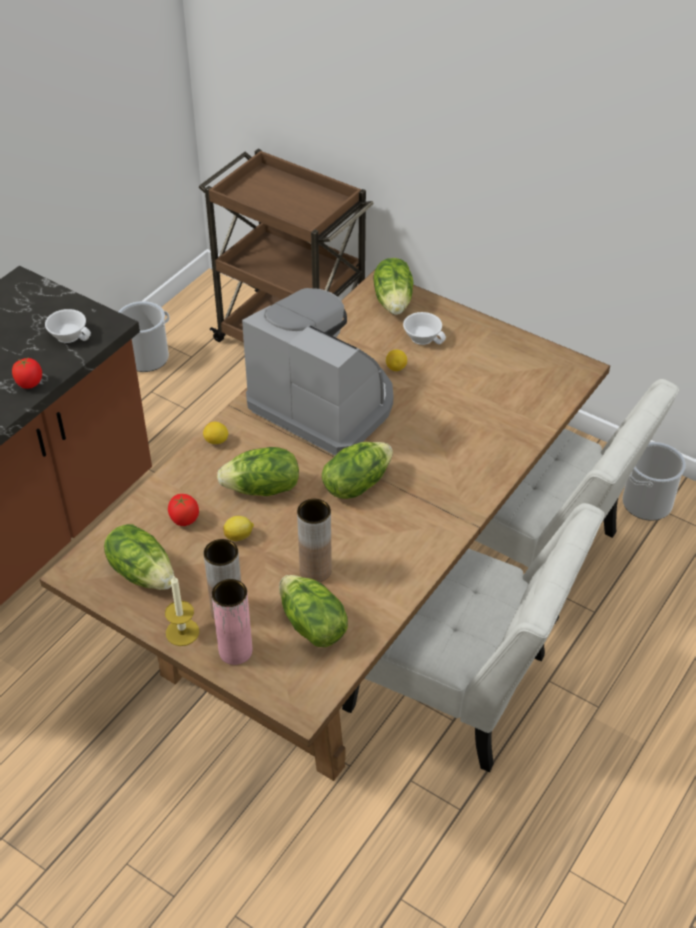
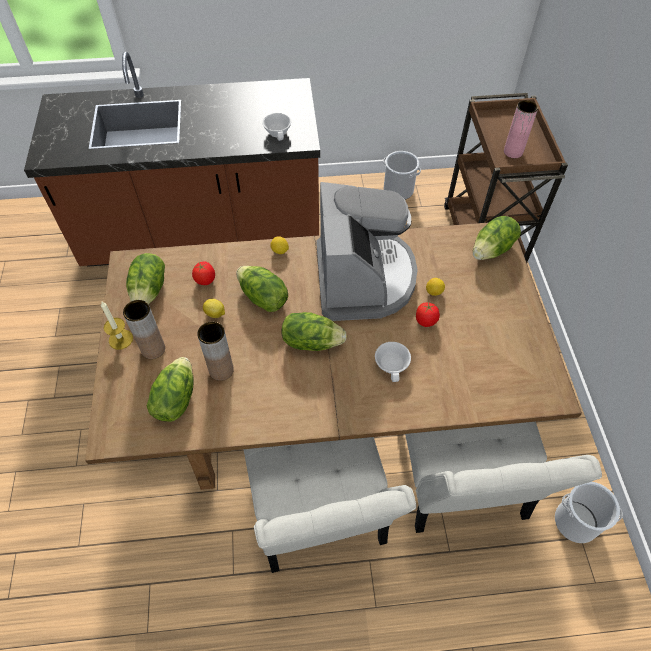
camera: 50 degrees right, 10 degrees up
(30, 383) = (225, 144): tomato -> tomato (426, 321)
(235, 651) = (126, 374): pink vase -> pink vase (513, 152)
(424, 337) = (479, 287): white cup -> white cup (393, 365)

